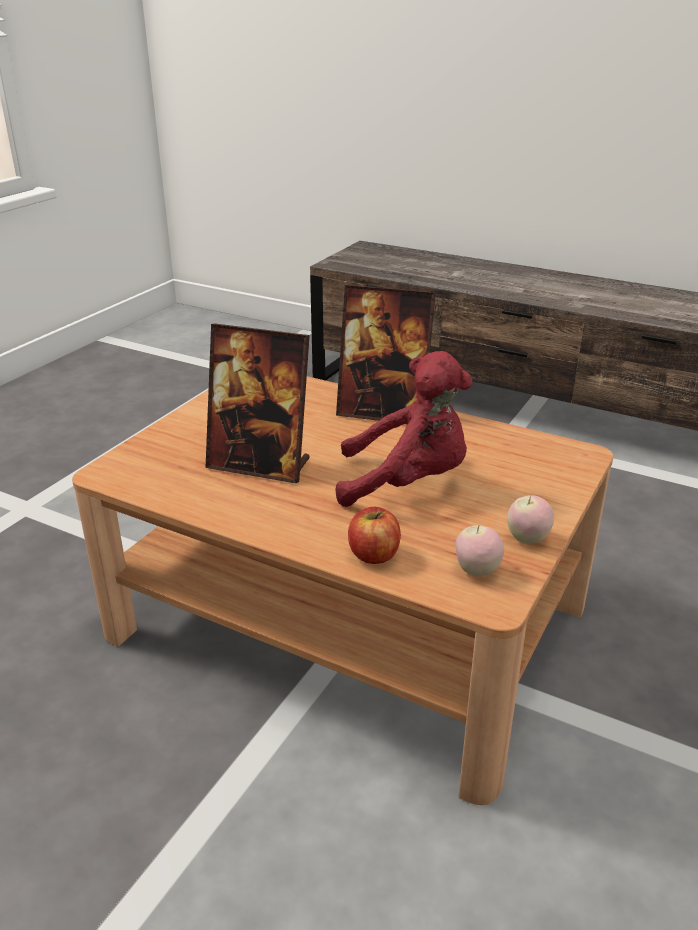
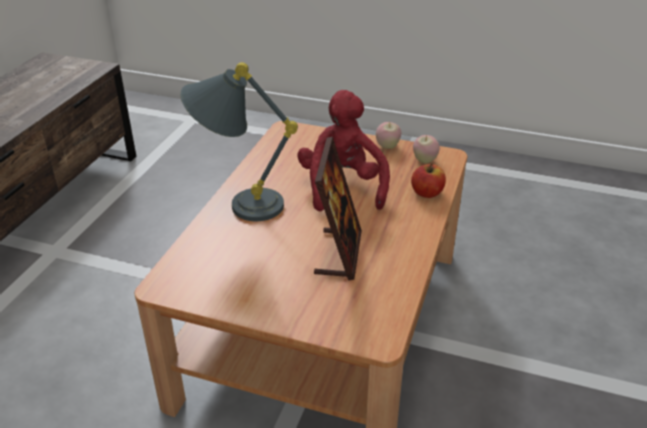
camera: 100 degrees left, 5 degrees up
(383, 412) = (238, 204): picture frame -> grey table lamp

